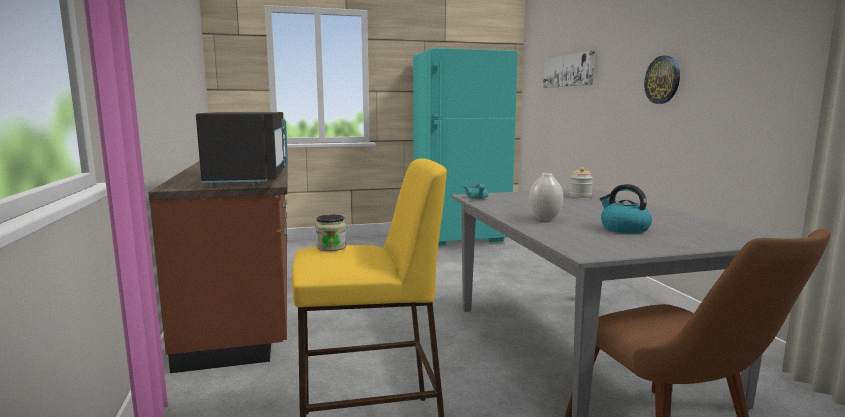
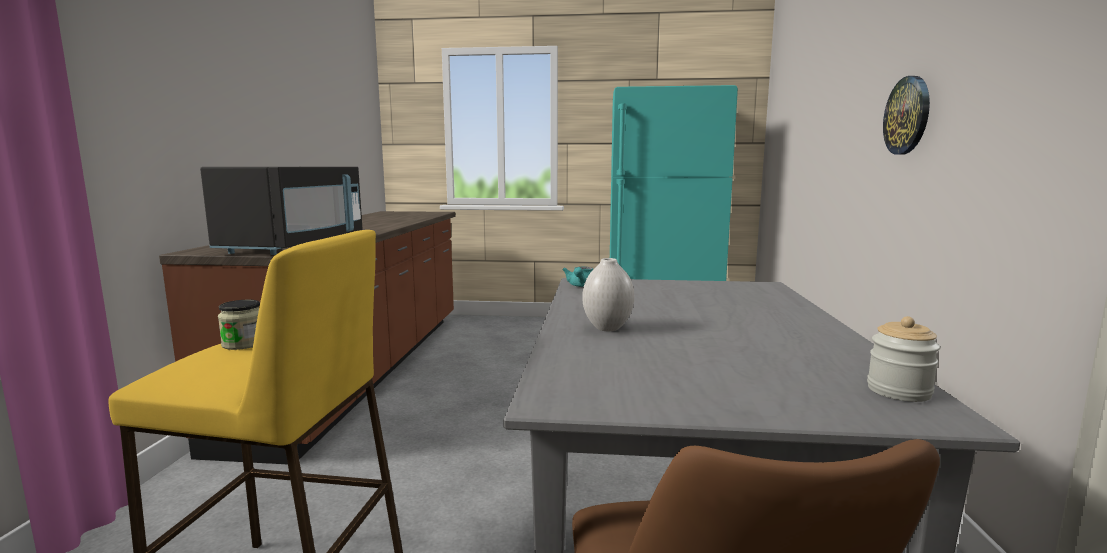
camera: 20 degrees right, 0 degrees up
(568, 71) = (807, 110): picture -> none
(580, 196) = (736, 294): jar -> jar (898, 391)
(623, 229) = (699, 360): kettle -> none

